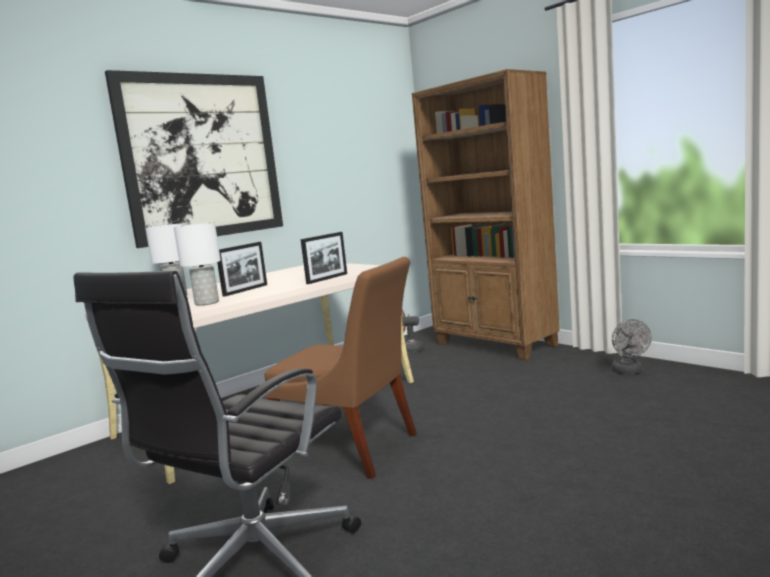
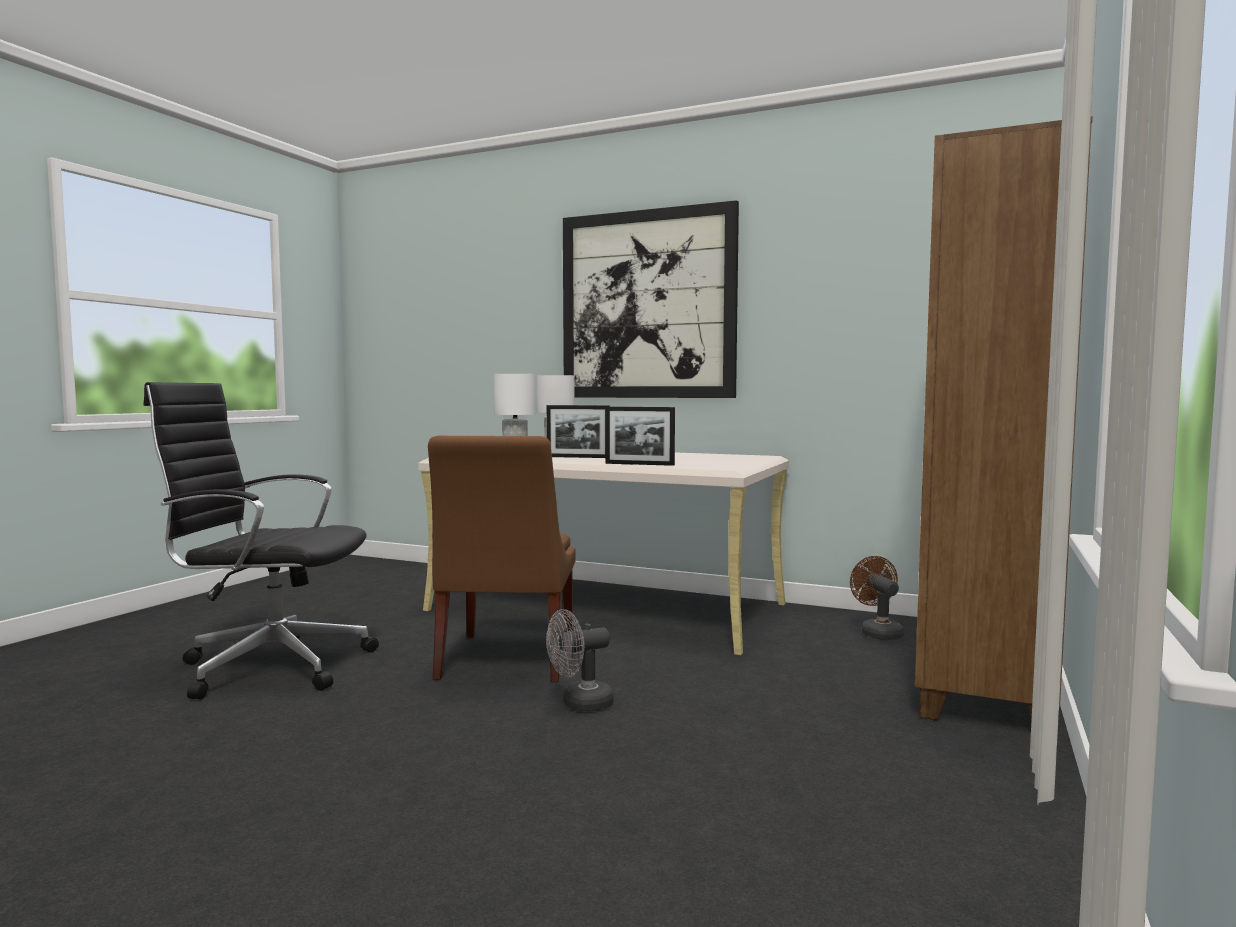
camera: 65 degrees right, 5 degrees down
(629, 371) = (958, 825): grey fan -> grey fan (579, 704)

